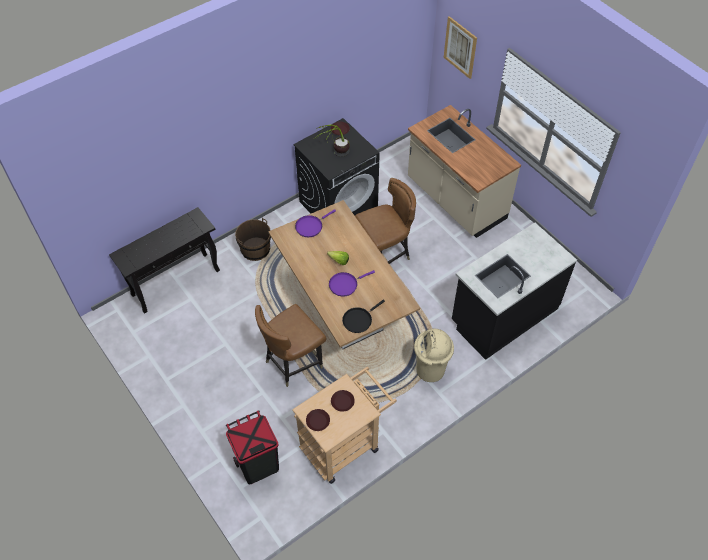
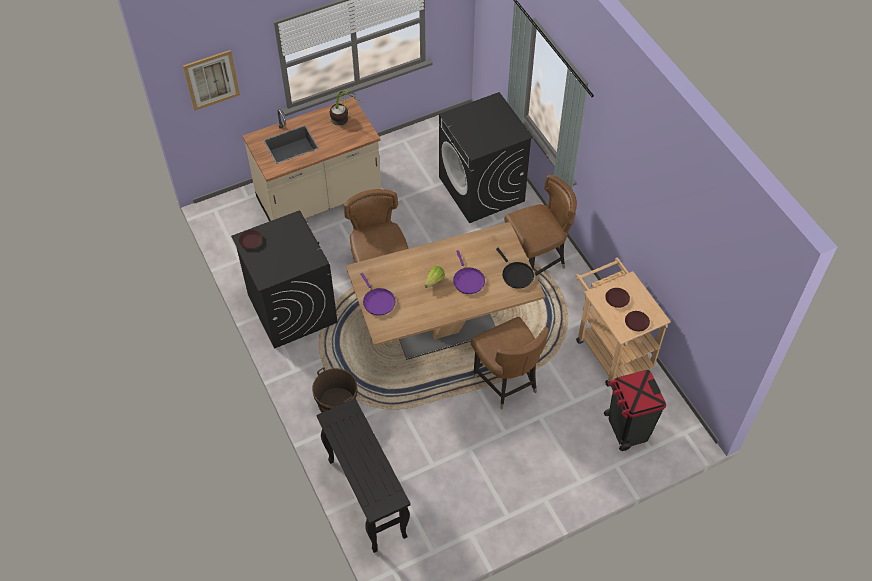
camera: 80 degrees left, 0 degrees up
(334, 156) = (292, 252): potted plant -> potted plant (345, 125)
(430, 370) = (536, 262): beige trash can -> brown chair
(503, 315) = (482, 189): black counter -> black washing machine

